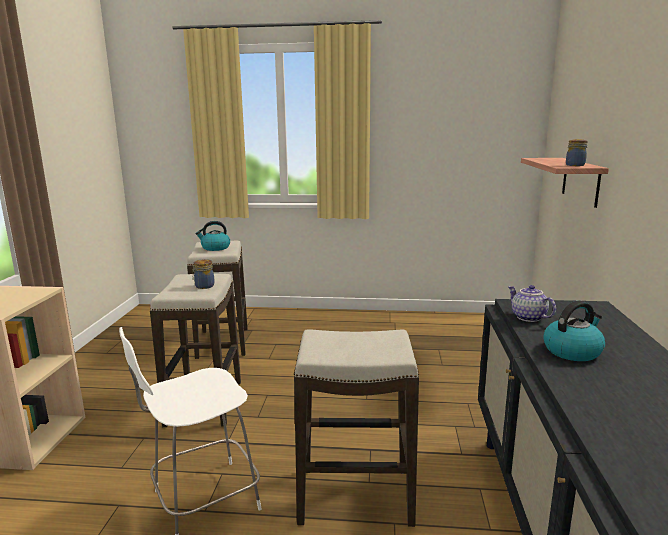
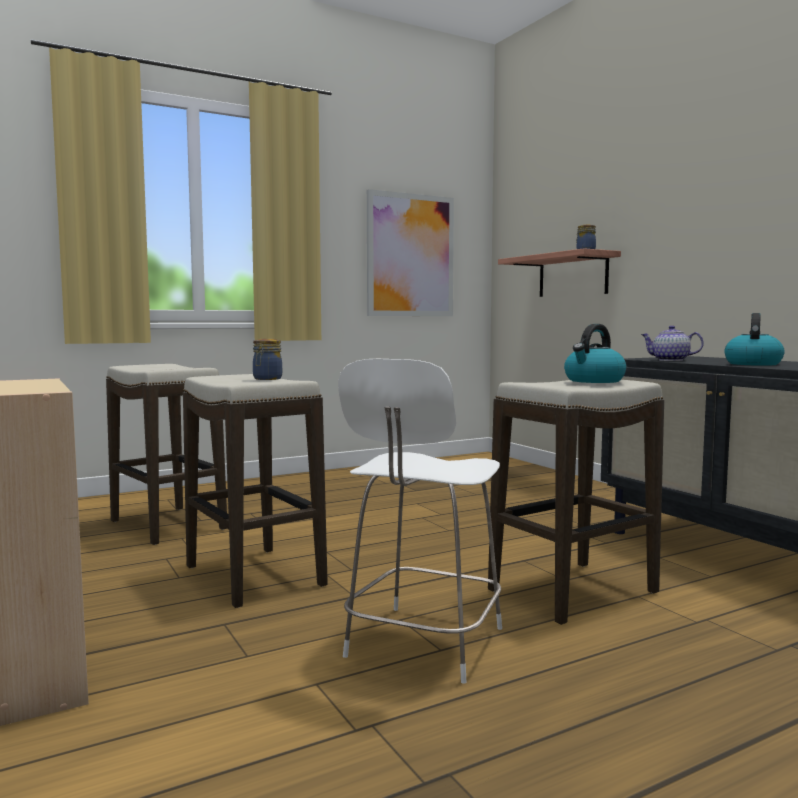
camera: 35 degrees left, 10 degrees down
(215, 248) = (162, 367): kettle -> kettle (594, 381)
(457, 148) = (410, 255): none -> picture

